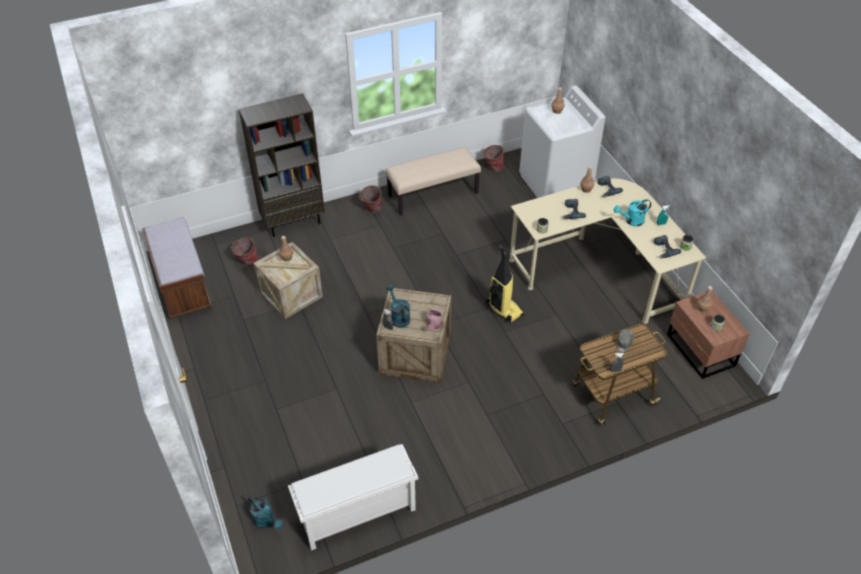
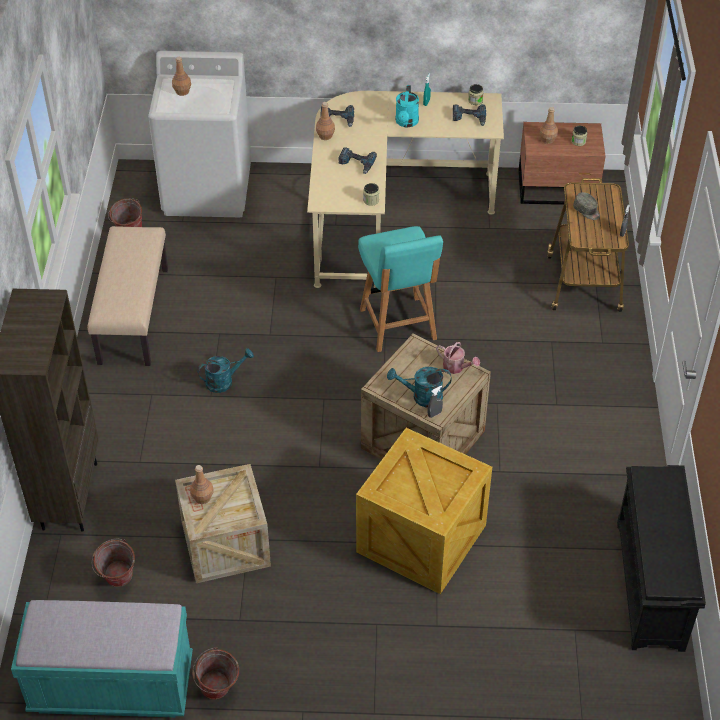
camera: 65 degrees left, 0 degrees up
(182, 286) = (112, 686): brown bench -> turquoise bench
(266, 521) = (621, 690): turquoise watering can -> turquoise watering can (224, 381)
(336, 380) = (422, 540): none -> crate
(357, 515) = (651, 586): white shoe rack -> black shoe rack
(371, 210) = (114, 394): bucket -> bucket (218, 692)
(503, 310) = (398, 326): vacuum cleaner -> turquoise chair

